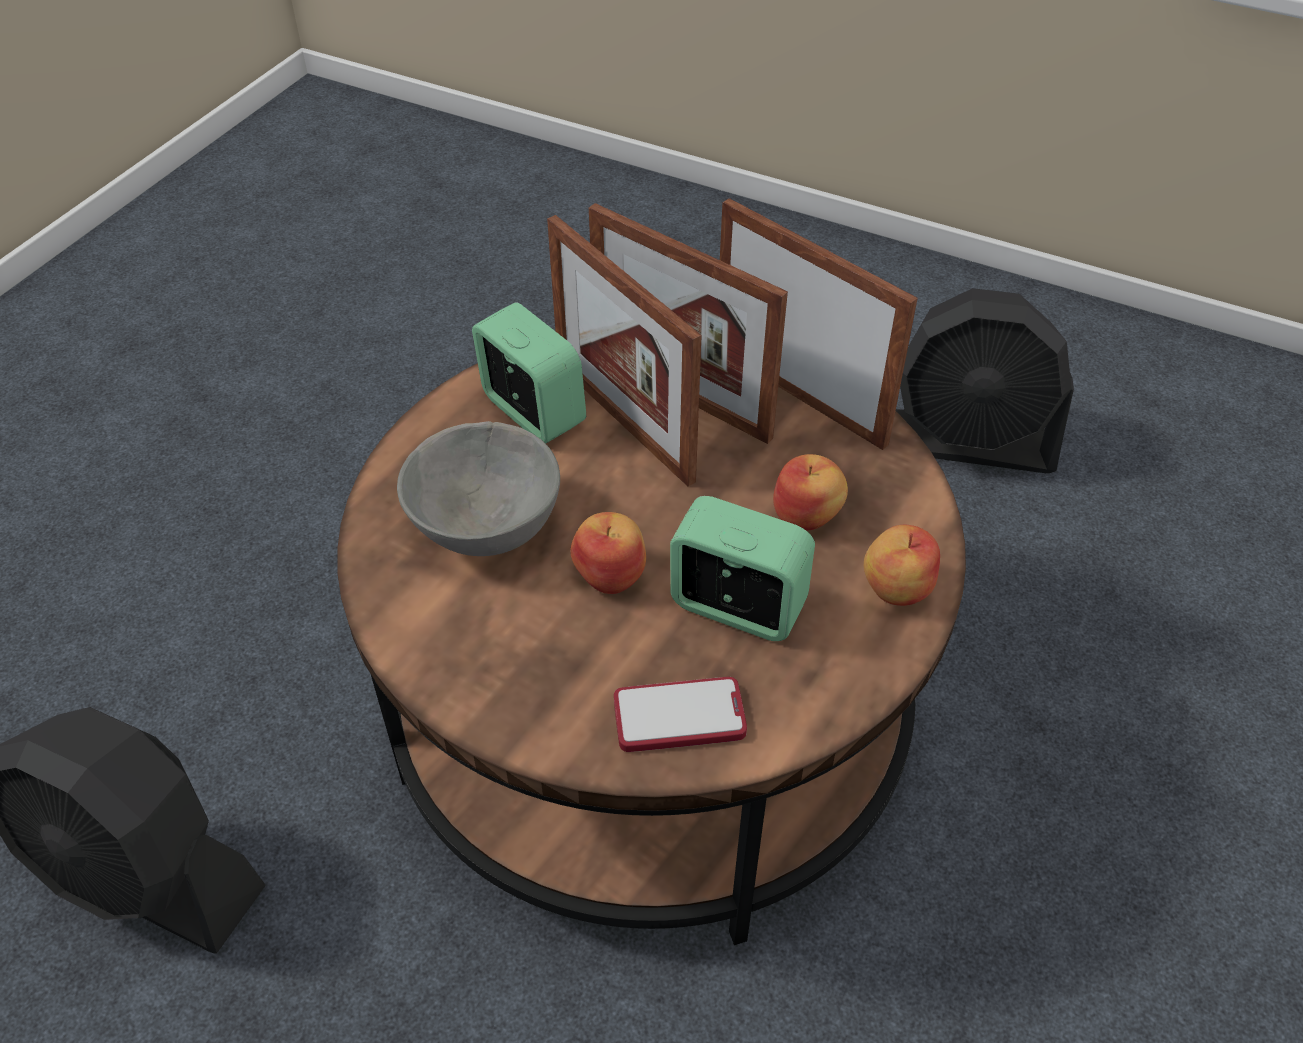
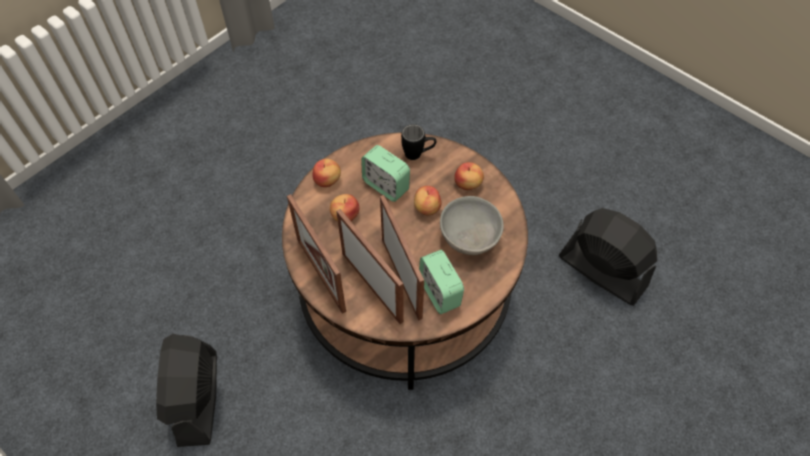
camera: 165 degrees left, 10 degrees up
(512, 659) = (468, 184): none -> apple
(679, 717) = (418, 154): phone -> black mug
(963, 442) = (197, 398): black fan -> black fan turned 120 degrees counterclockwise

